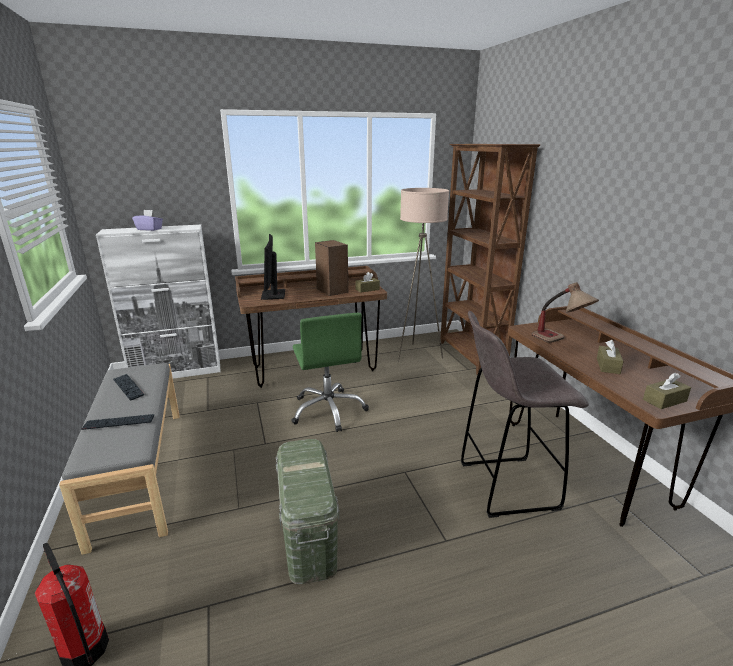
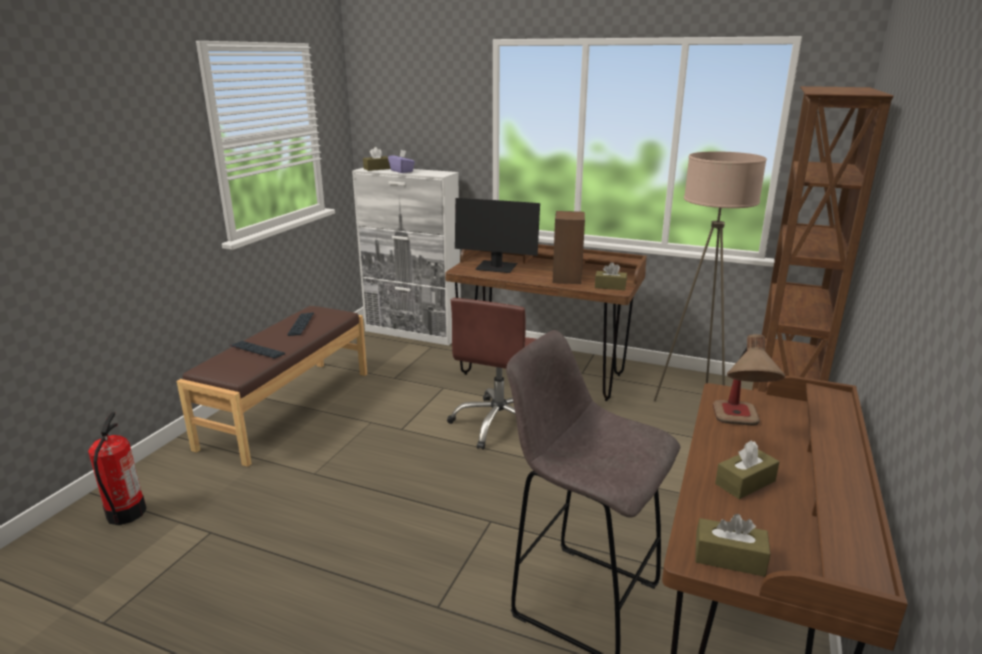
camera: 40 degrees right, 0 degrees up
(119, 230) = (377, 169): none -> brown tissue box
(139, 471) = (287, 408): grey bench -> brown bench
(273, 295) = (496, 267): monitor -> monitor turned 105 degrees counterclockwise
(308, 538) = (330, 527): green storage box -> none
(328, 410) = (499, 423): green office chair -> brown office chair

